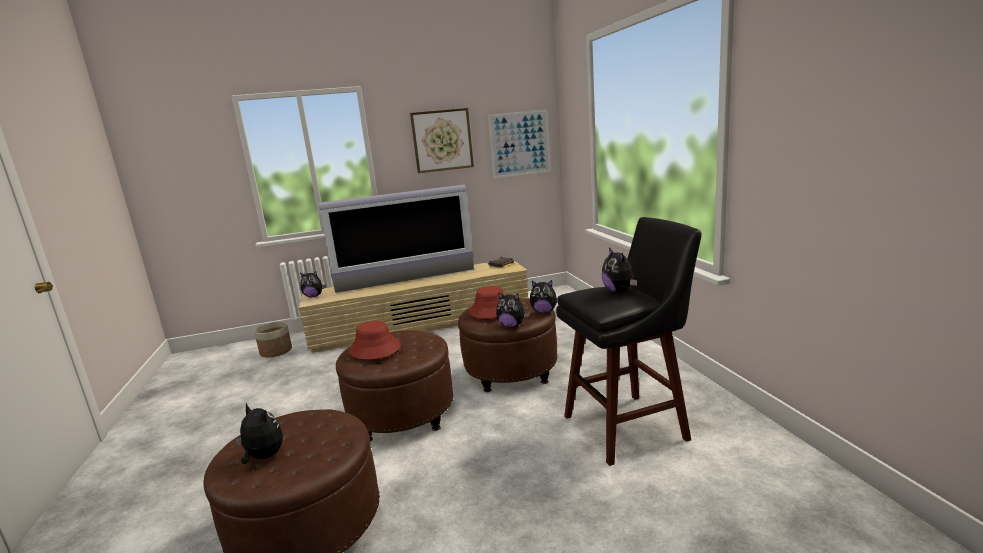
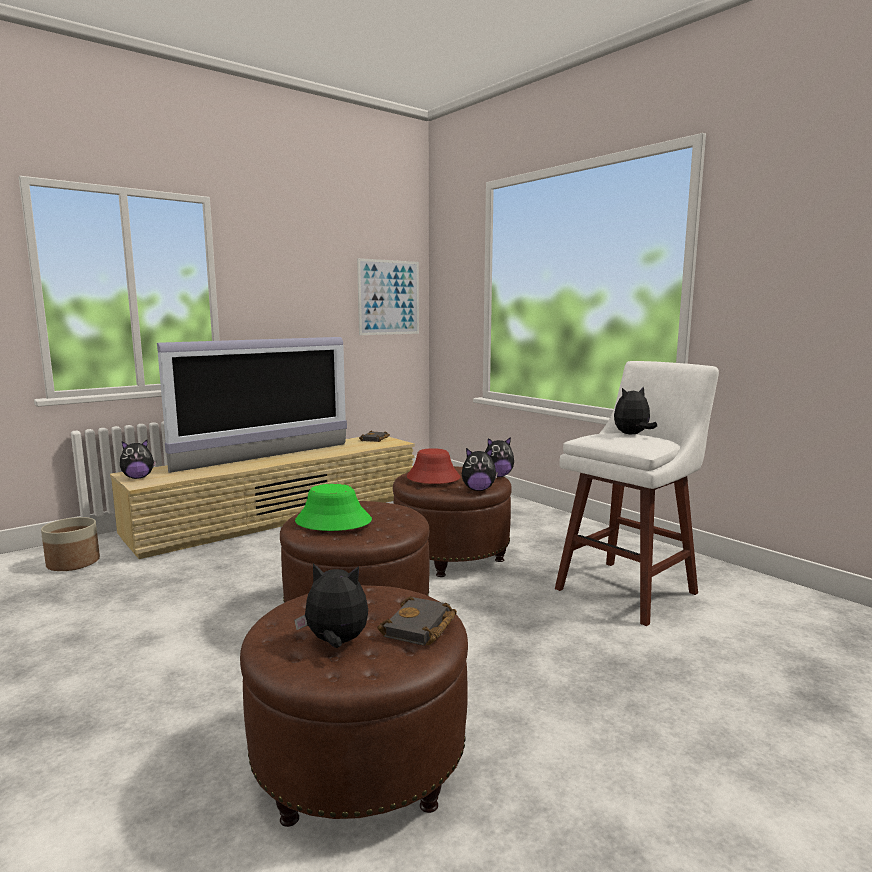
camera: 25 degrees left, 5 degrees down
(321, 455) = (420, 628): none -> black book
(375, 349) = (333, 521): red hat -> green hat
(442, 140) = (304, 282): picture -> none
(619, 291) = (632, 435): plush toy -> plush toy turned 105 degrees clockwise
(628, 426) = (629, 589): black stool -> white stool

